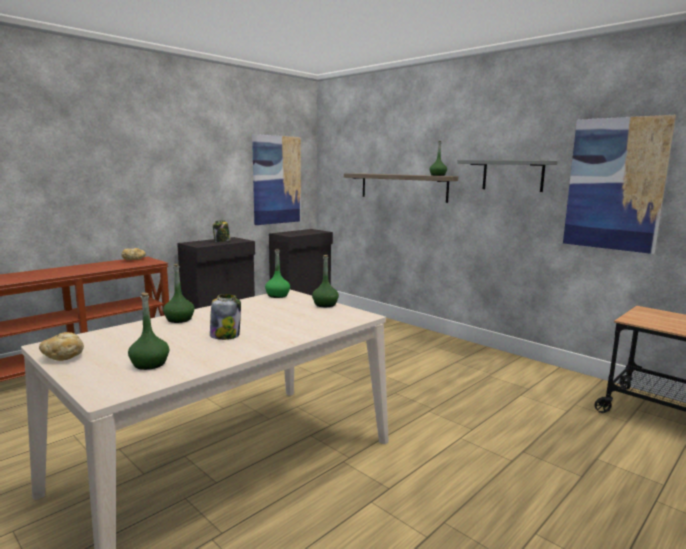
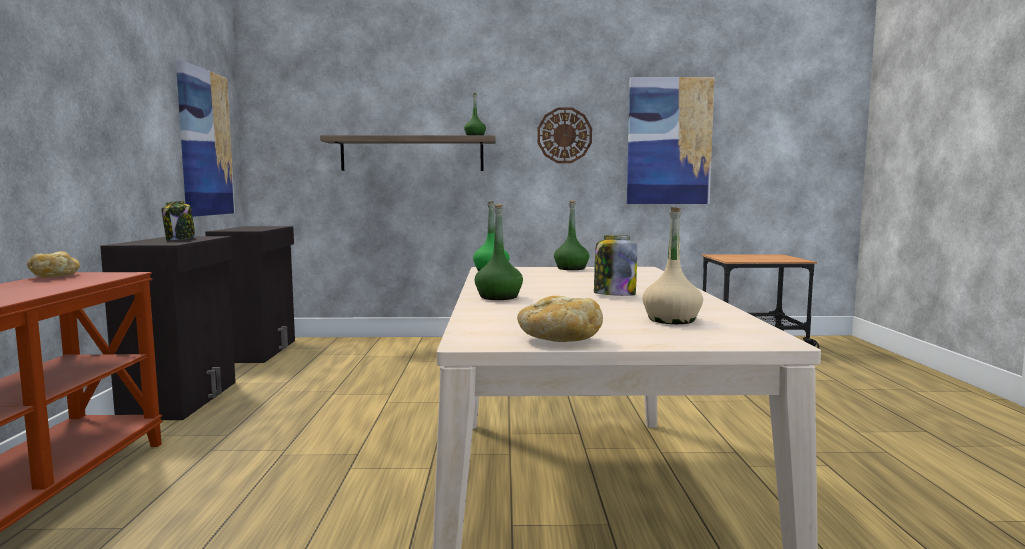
camera: 45 degrees left, 5 degrees down
(150, 364) = (671, 320): green bottle -> beige bottle
(512, 175) = (564, 135): grey shelf -> wall clock

